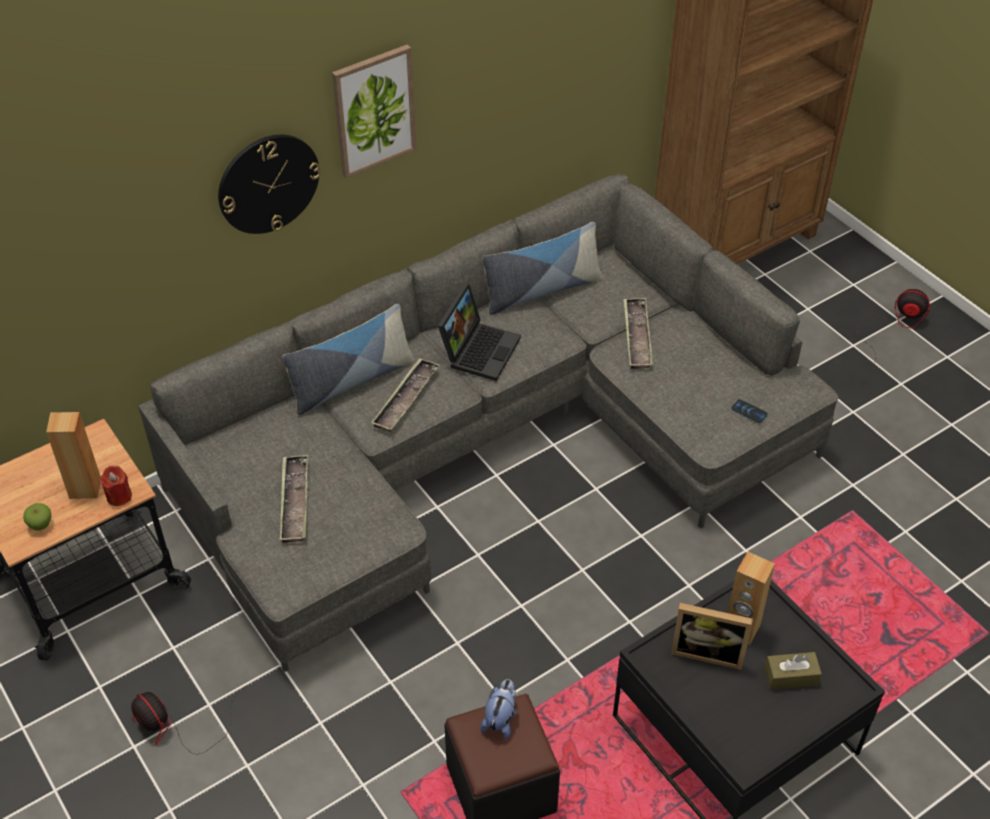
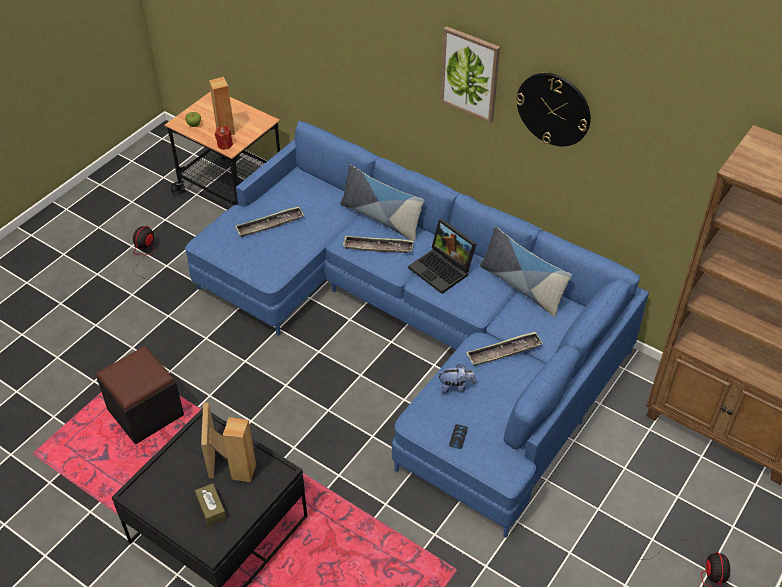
camera: 70 degrees right, 0 degrees up
(268, 183) = (396, 65): wall clock -> wall clock (553, 109)
(479, 349) = (443, 269): laptop -> laptop turned 45 degrees clockwise
(489, 442) = (418, 329): grey sofa -> blue sofa
(500, 719) = (148, 369): plush toy -> plush toy (455, 387)

